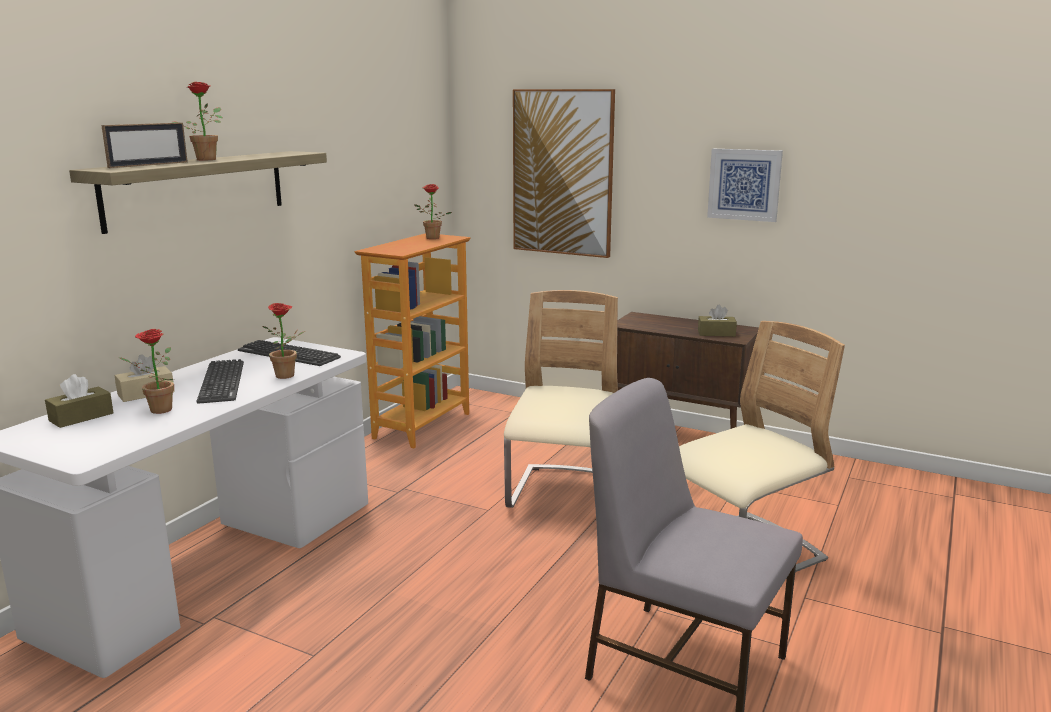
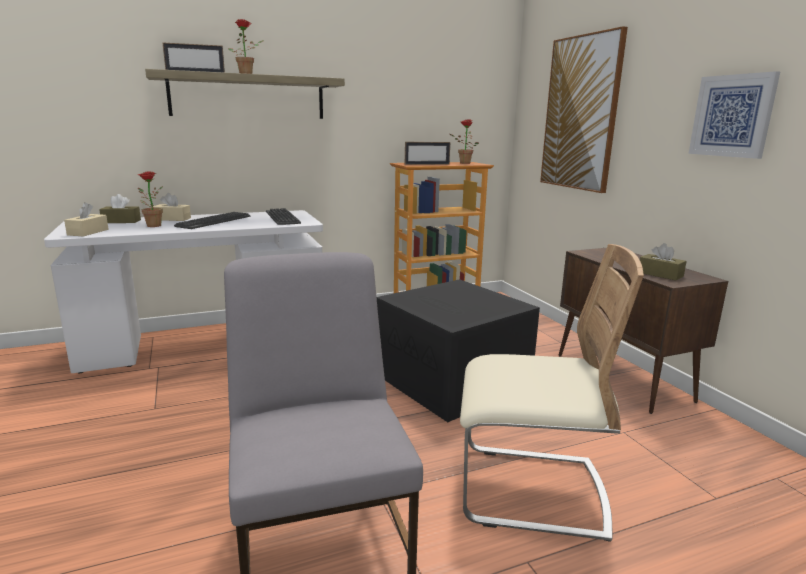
camera: 40 degrees right, 0 degrees up
(102, 445) = (88, 232): none -> beige tissue box
(289, 376) = (250, 225): potted plant -> none
(407, 247) = (427, 164): none -> picture frame
(563, 494) = (454, 380): beige chair -> black storage box

